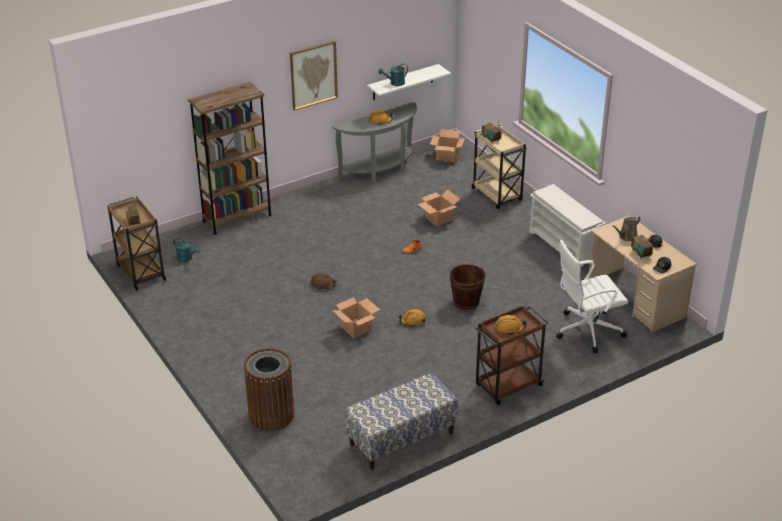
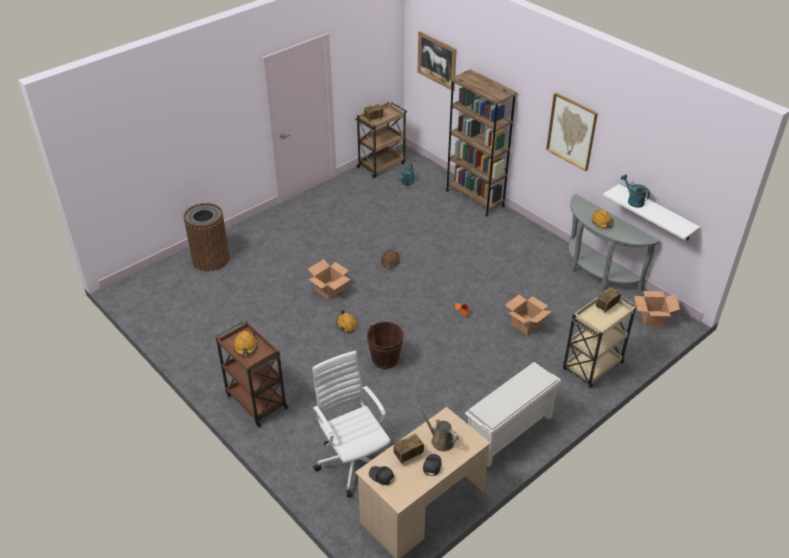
camera: 80 degrees right, 5 degrees up
(138, 122) = (437, 60): none -> picture
(401, 439) = (181, 336): bench -> none

